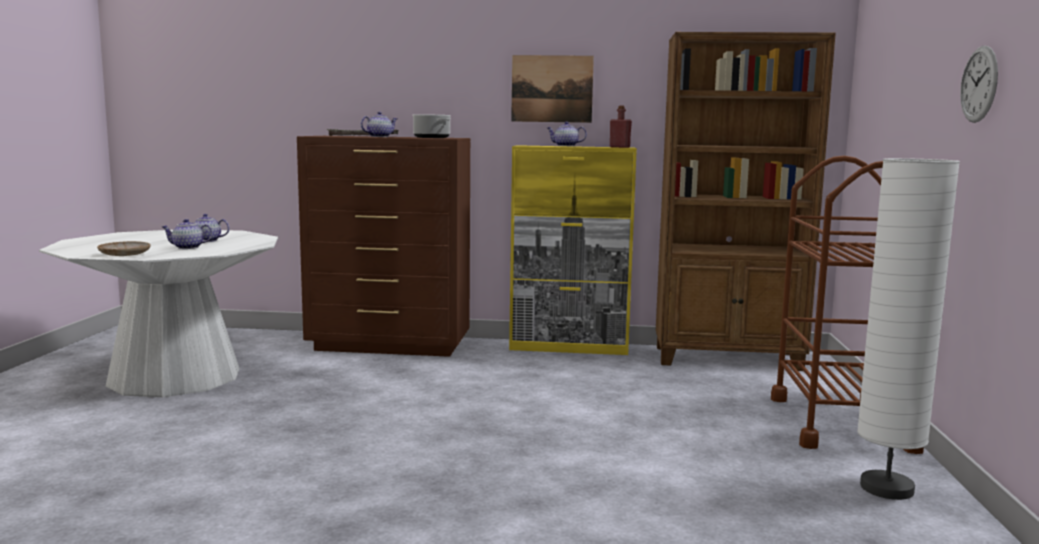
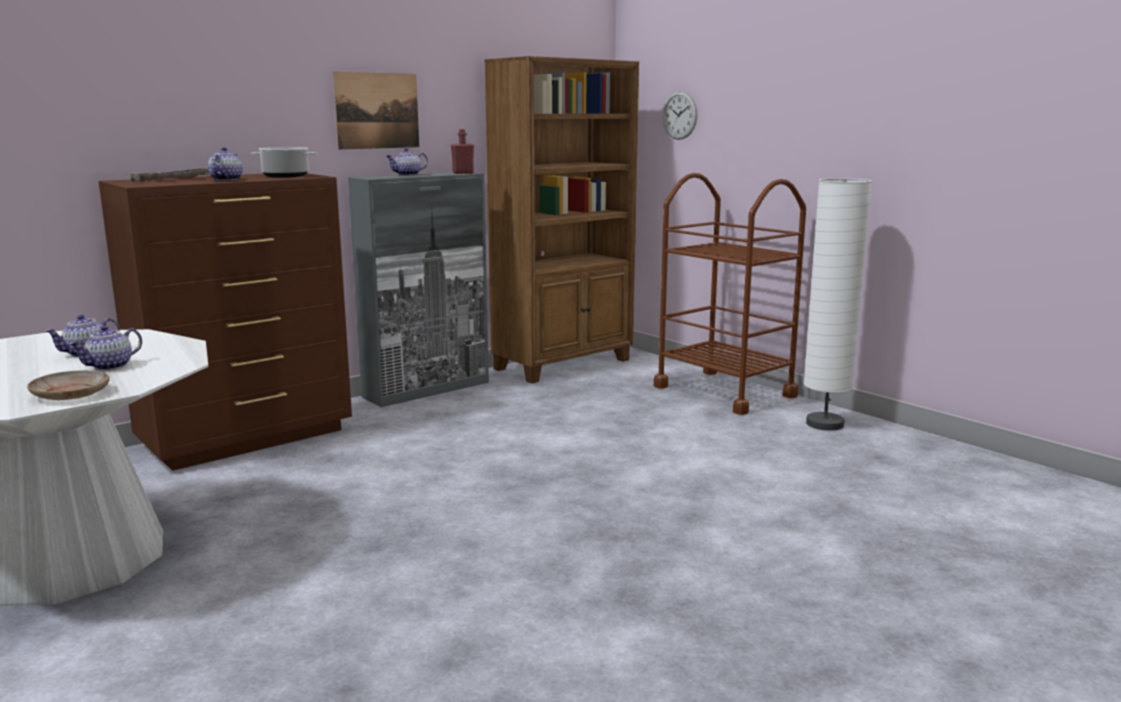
camera: 45 degrees left, 5 degrees up
(569, 347) = (427, 389): yellow cabinet -> grey cabinet
(979, 84) = (831, 119): wall clock -> wall clock (679, 115)

